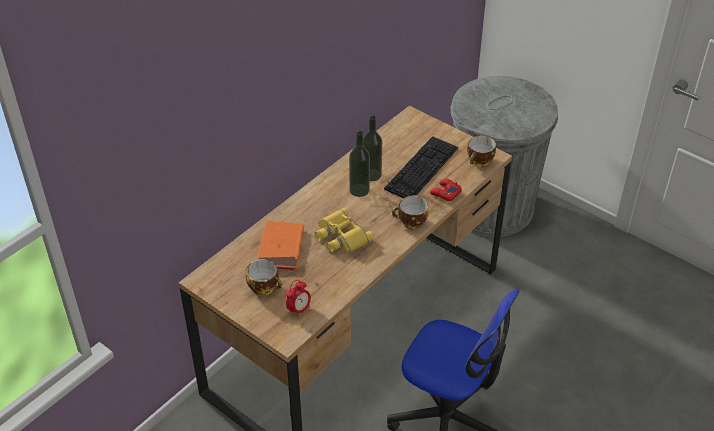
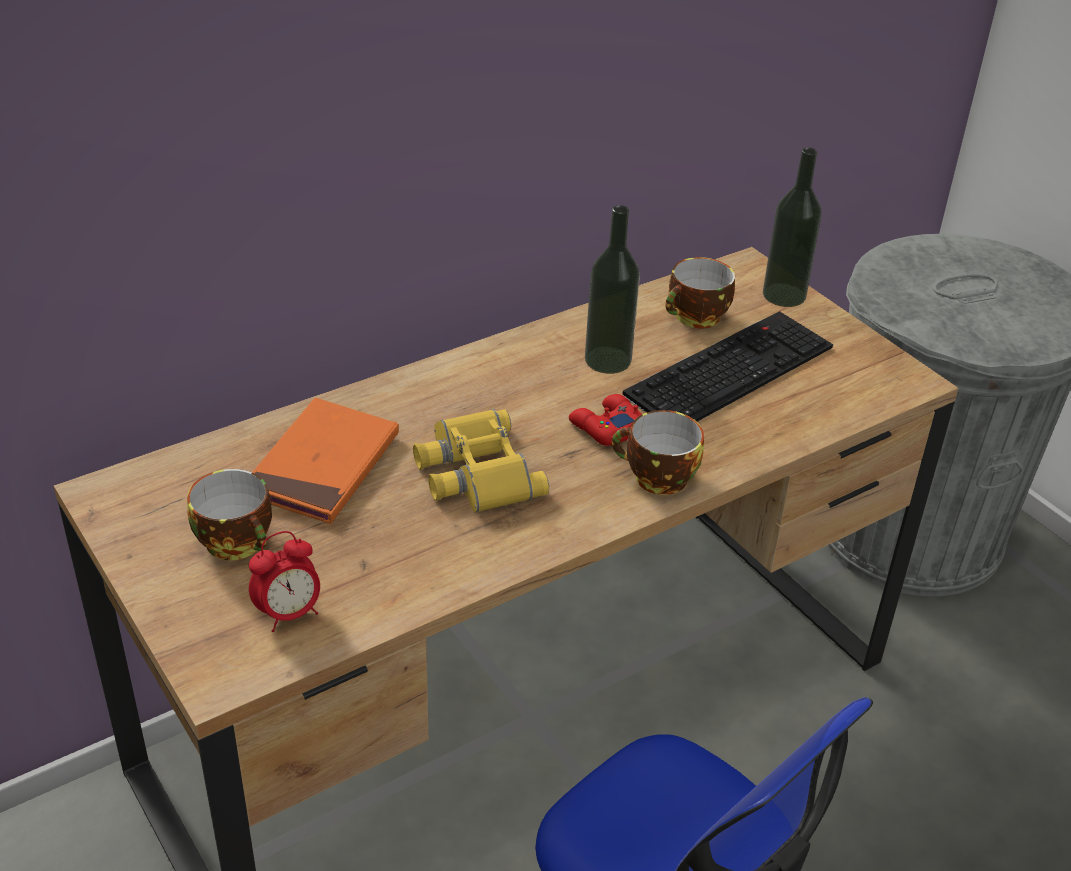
camera: 15 degrees right, 5 degrees down
(359, 190) = (565, 385): bottle -> bottle (784, 295)
(445, 193) = (766, 432): red game controller -> red game controller (606, 427)
(480, 162) = (875, 385): cup -> cup (696, 318)

